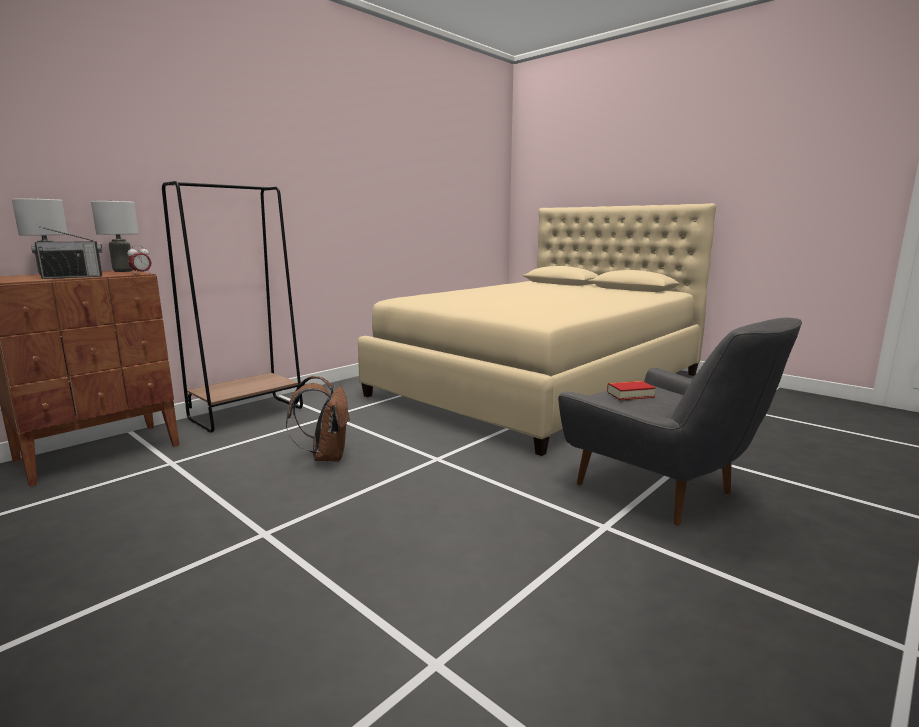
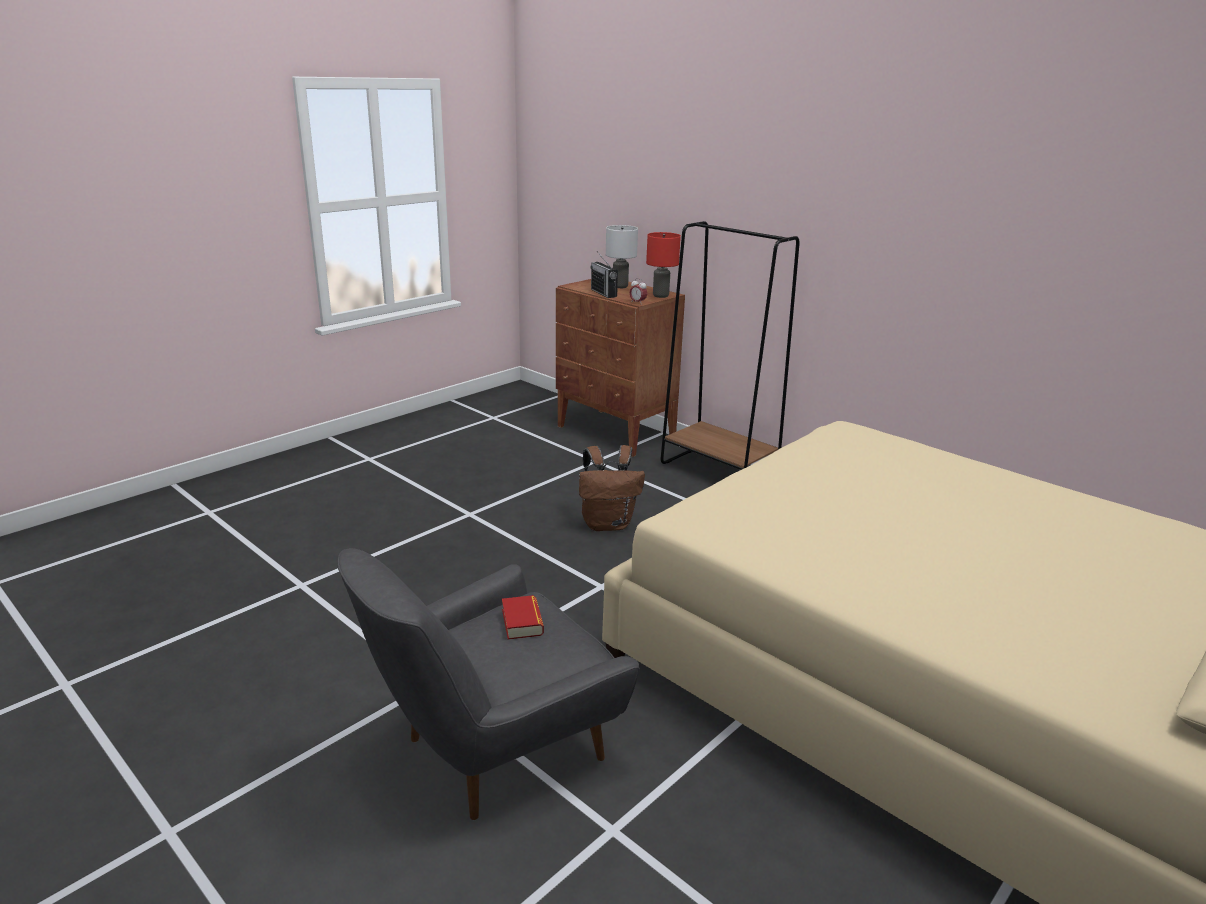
camera: 90 degrees right, 10 degrees up
(122, 271) = (659, 296): white table lamp -> red table lamp

